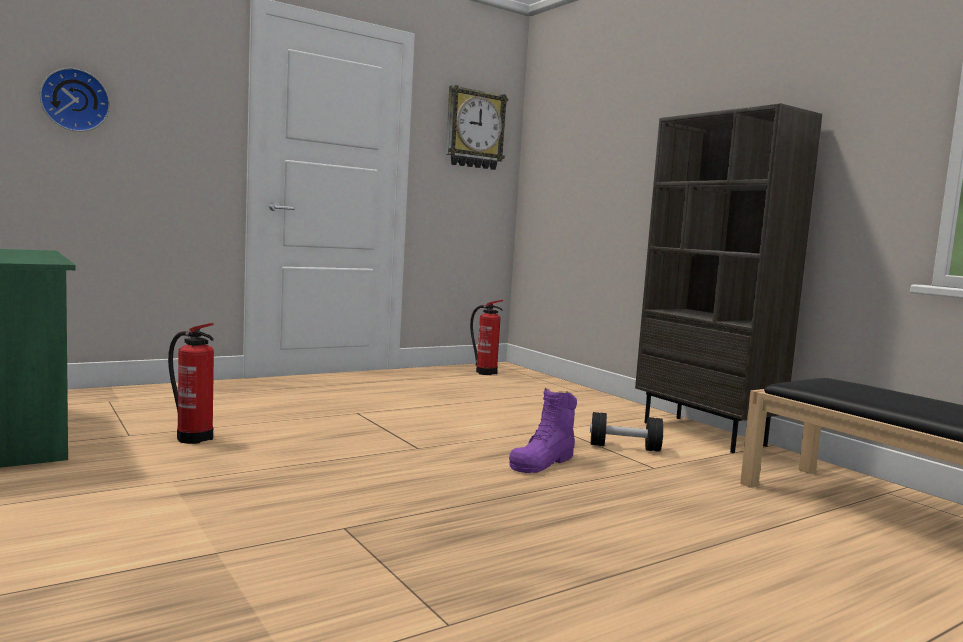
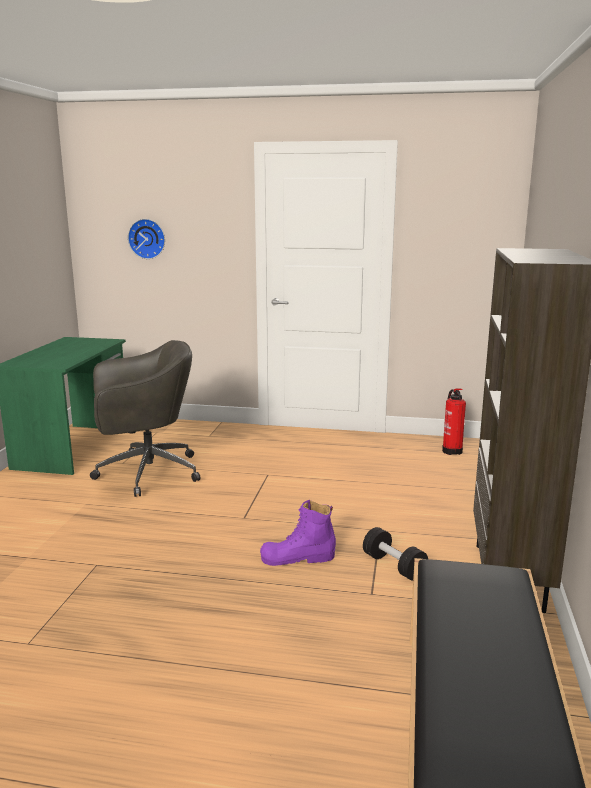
camera: 45 degrees right, 10 degrees up
(193, 437) = (145, 473): fire extinguisher -> grey office chair
(474, 129) = (465, 219): wall clock -> none

